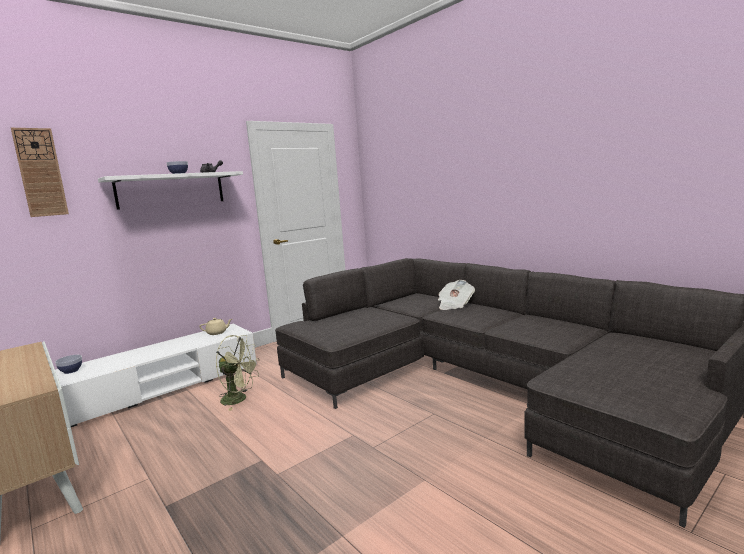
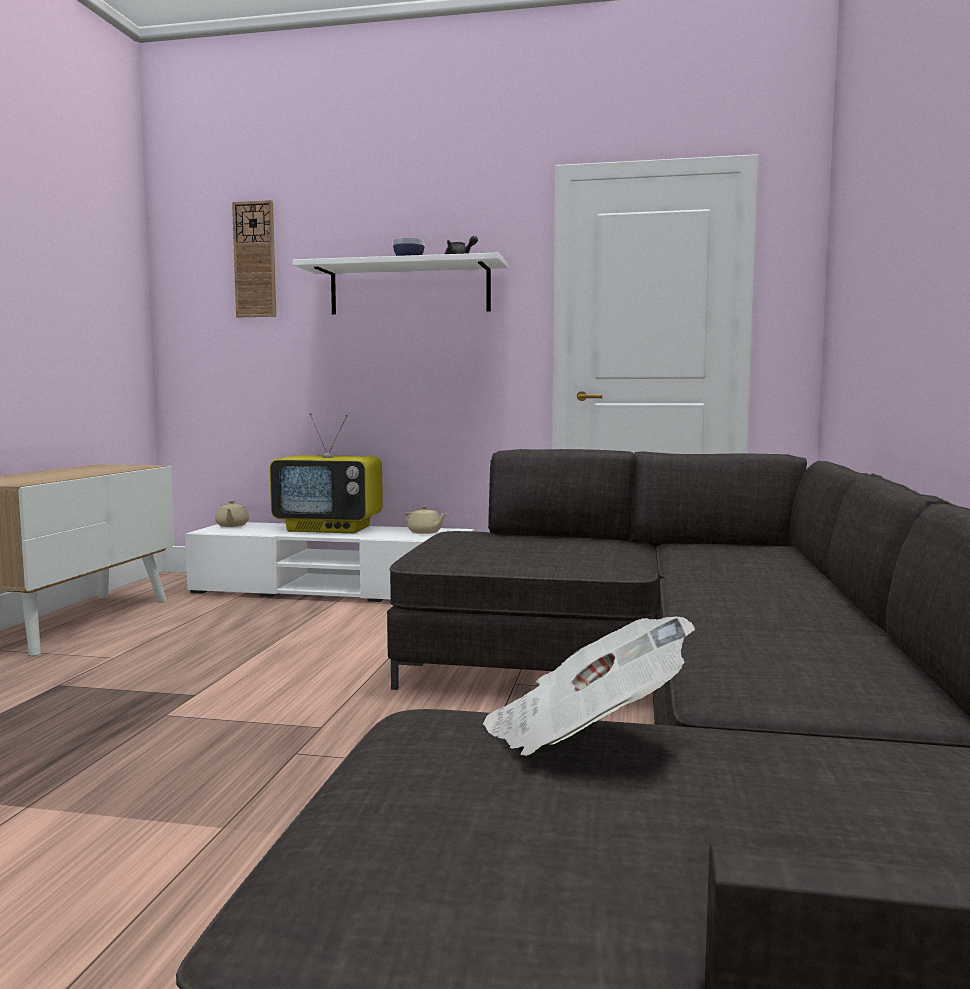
camera: 50 degrees right, 5 degrees down
(71, 371) = (232, 525): bowl -> beige teapot
(153, 349) = (330, 529): none -> television
(239, 399) = (345, 630): green fan -> none
(454, 305) = (778, 575): newspaper -> newspaper (583, 734)

